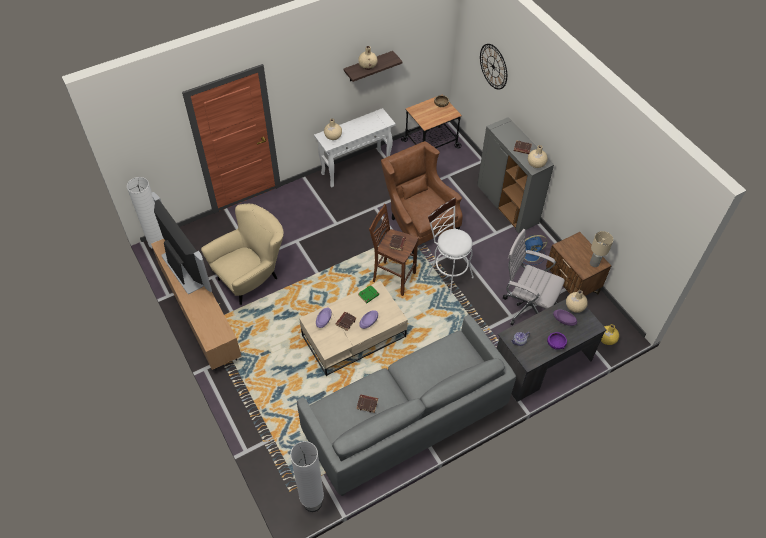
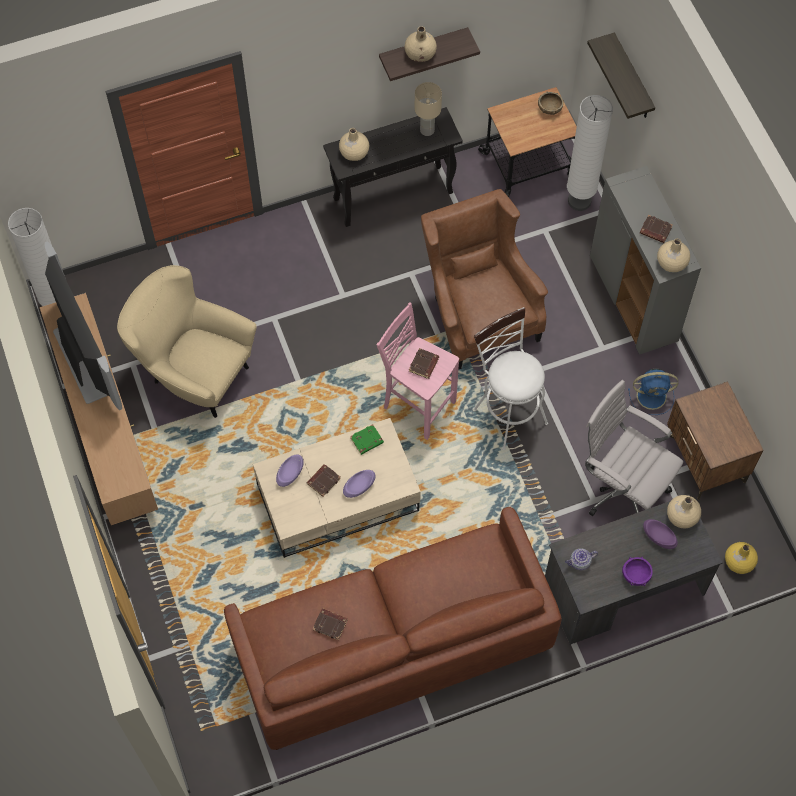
camera: 10 degrees right, 10 degrees up
(252, 277) = (194, 373): beige armchair -> beige armchair turned 120 degrees counterclockwise
(312, 503) = (232, 753): white floor lamp -> white floor lamp (579, 201)
(356, 168) = (394, 195): white console table -> black console table
(393, 277) = (417, 405): brown stool -> pink stool
(405, 419) = (392, 646): grey sofa -> brown sofa
(493, 66) = (632, 79): wall clock -> shelf
(594, 263) = (737, 442): beige table lamp -> beige table lamp (427, 130)

